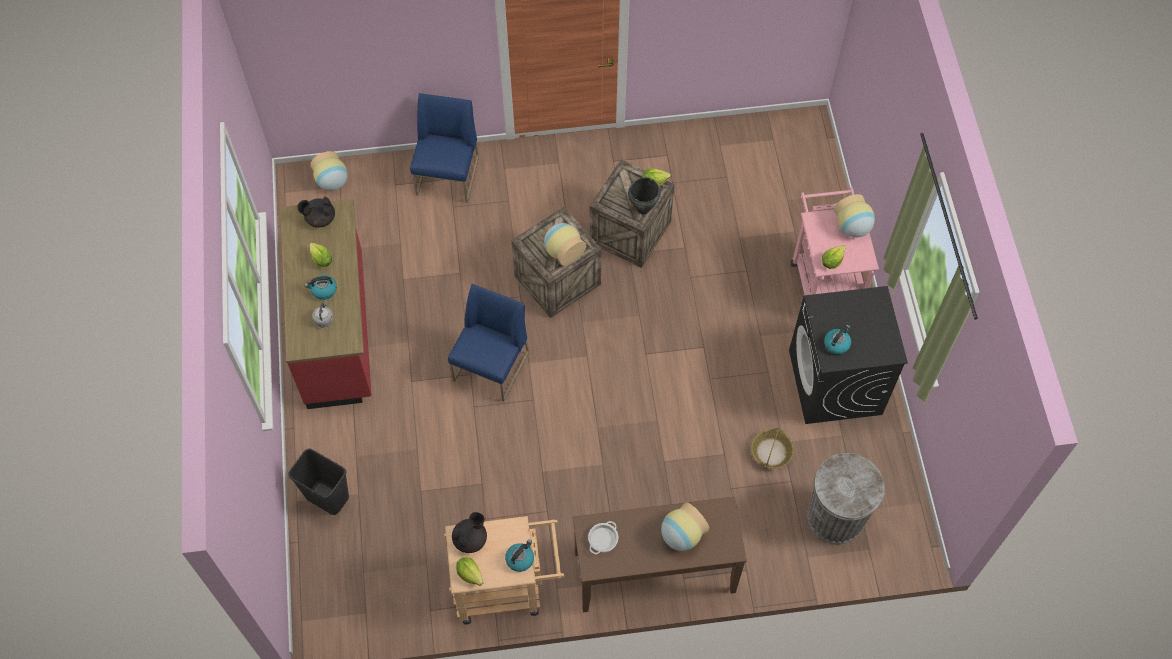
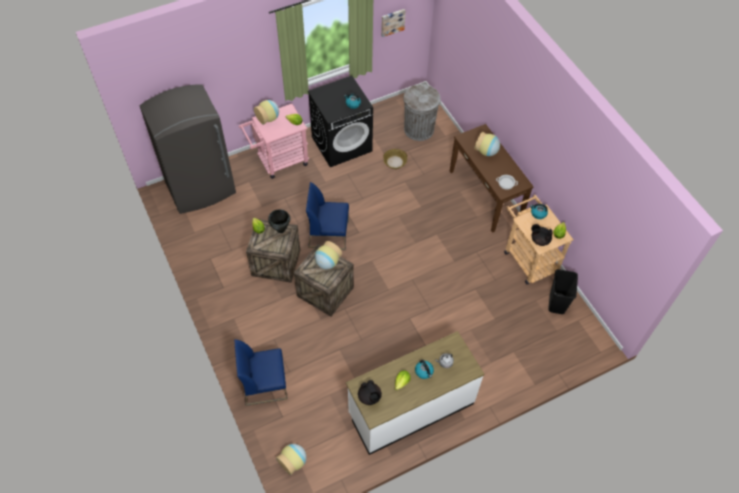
camera: 110 degrees left, 5 degrees down
(327, 497) = (524, 368): black trash can -> black trash can (557, 303)
(338, 330) = (410, 408): red counter -> white counter
(491, 367) = (400, 308): blue chair -> blue chair (329, 234)
(800, 168) = (201, 188): none -> grey fridge
(970, 414) = (392, 22): none -> picture

